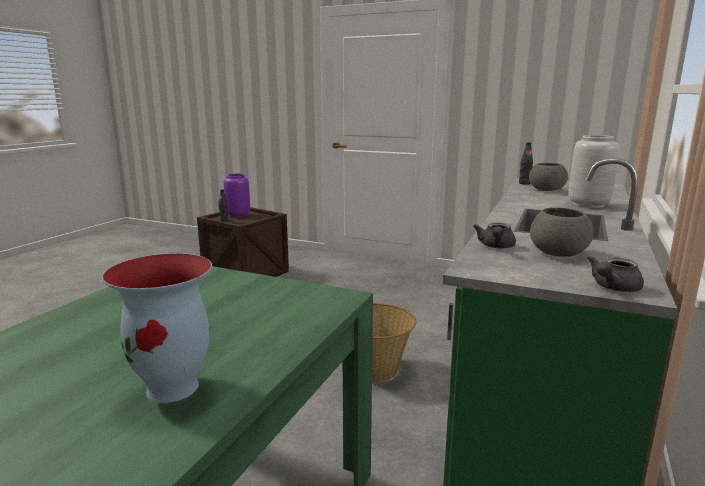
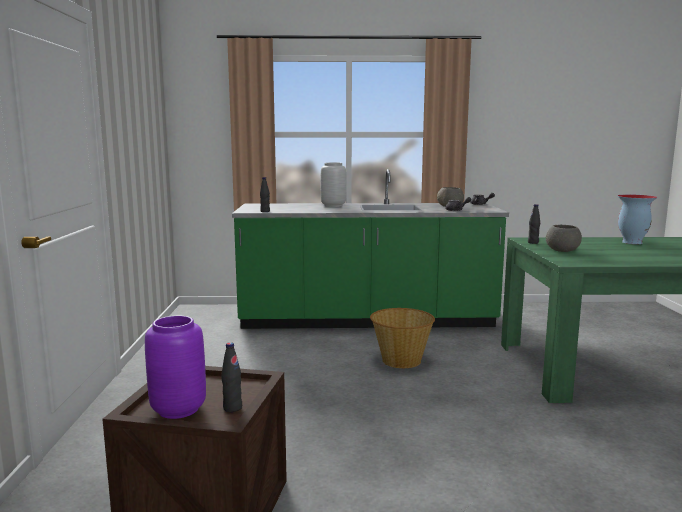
camera: 115 degrees left, 5 degrees down
(305, 292) = (533, 242): none -> black bottle
(546, 190) = (290, 209): grey bowl -> grey bowl (562, 251)

